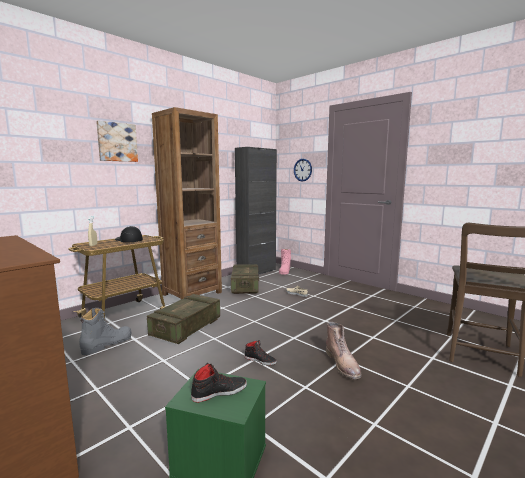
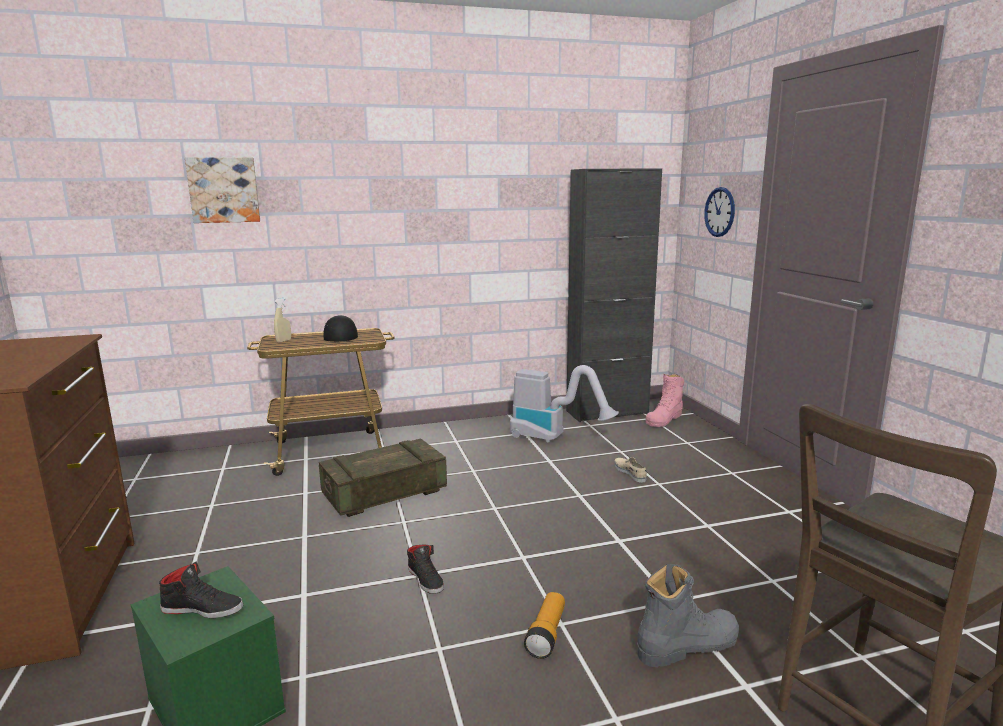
camera: 30 degrees right, 5 degrees up
(107, 344) = (268, 492): grey boot -> grey boot (687, 645)
(117, 142) = (339, 176): picture -> picture (224, 190)
(192, 293) = (456, 434): brown bookcase -> none
(245, 286) = (554, 437): crate -> vacuum cleaner
(343, 365) = (546, 634): brown boot -> flashlight

